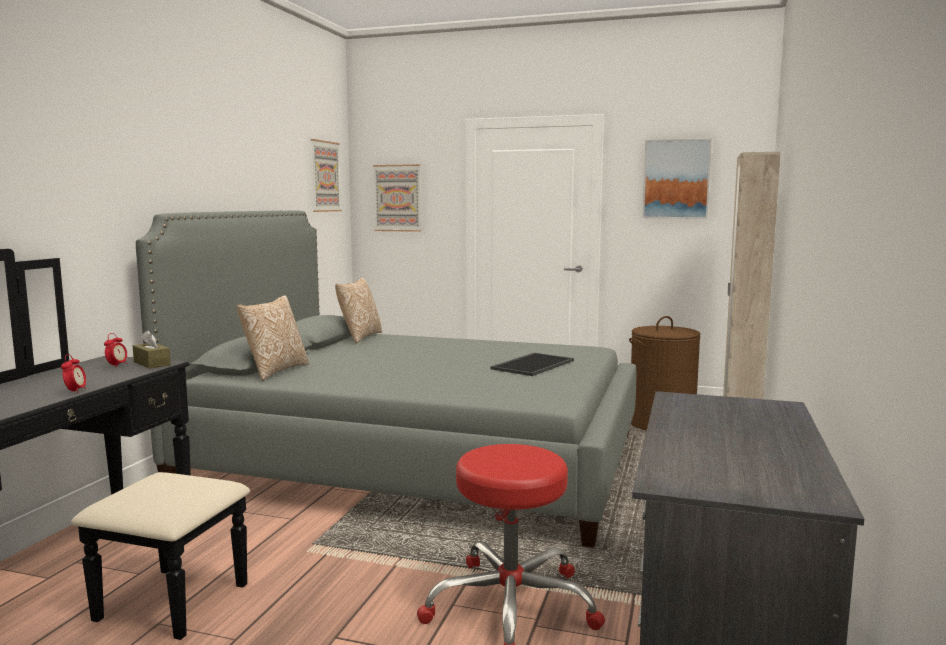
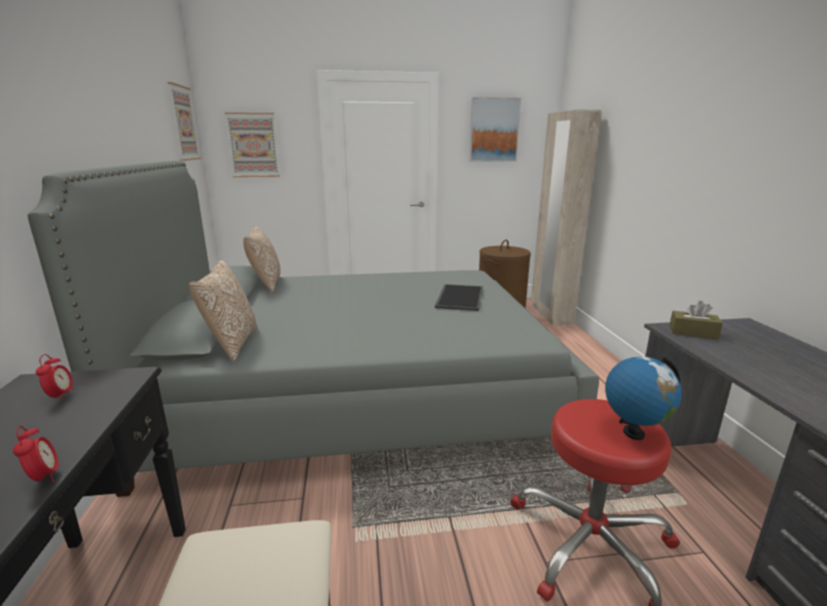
camera: 25 degrees left, 10 degrees up
(152, 363) = (112, 381): brown tissue box -> brown tissue box (693, 332)
(522, 466) = (633, 433): none -> globe

